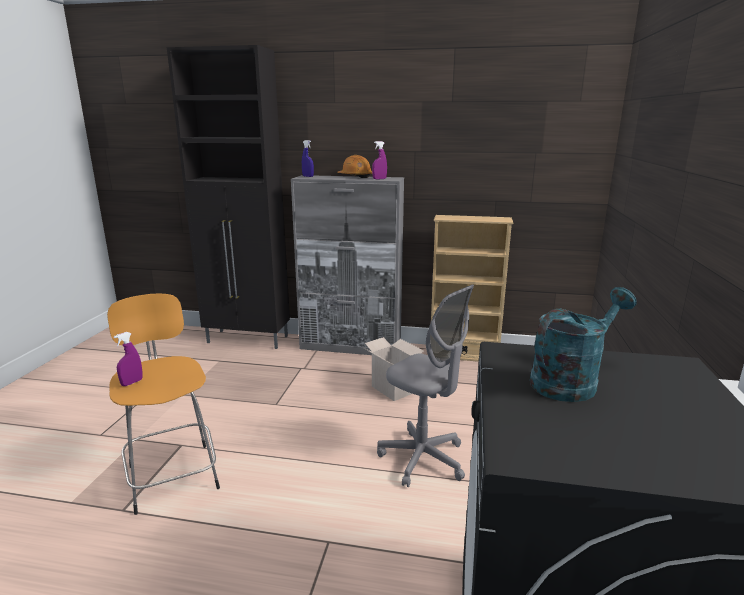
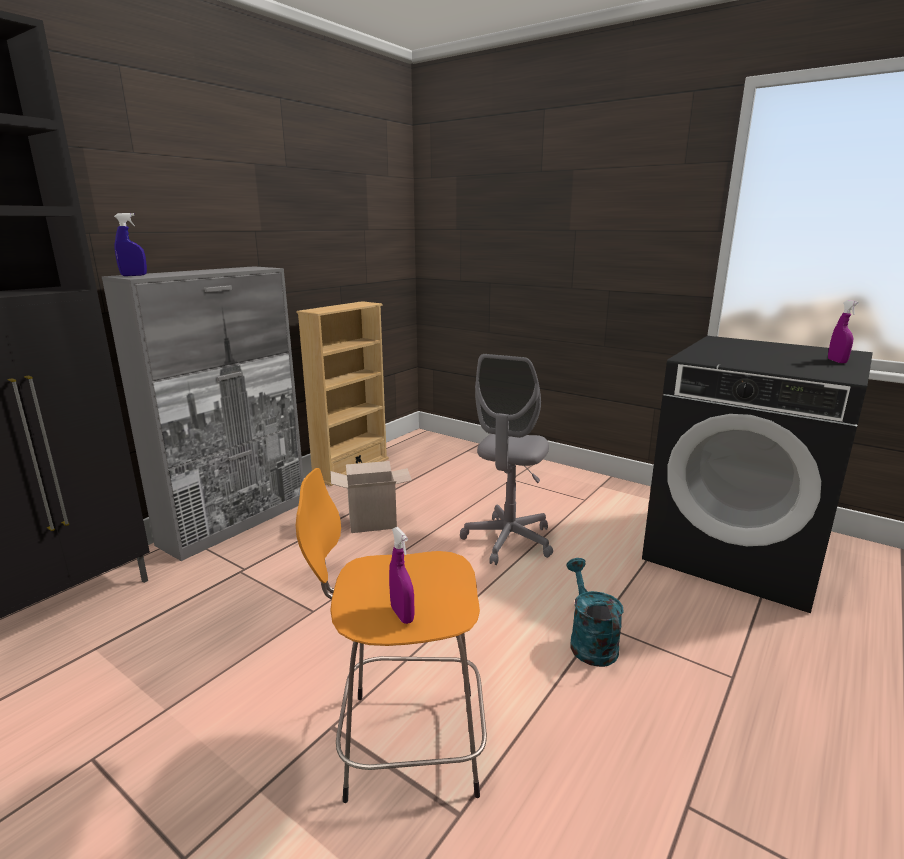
camera: 65 degrees left, 0 degrees up
(355, 177) = (201, 270): orange hard hat -> none
(379, 179) = (249, 269): purple spray bottle -> purple spray bottle (837, 361)
(423, 459) = (508, 541): grey office chair -> grey office chair turned 135 degrees clockwise
(570, 381) = (741, 355): turquoise watering can -> turquoise watering can (589, 641)

